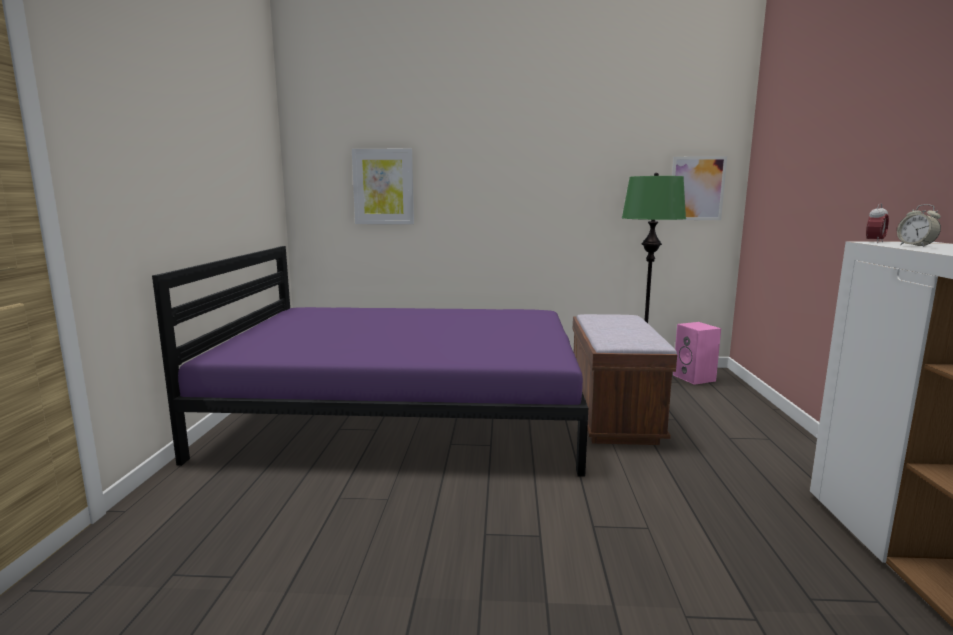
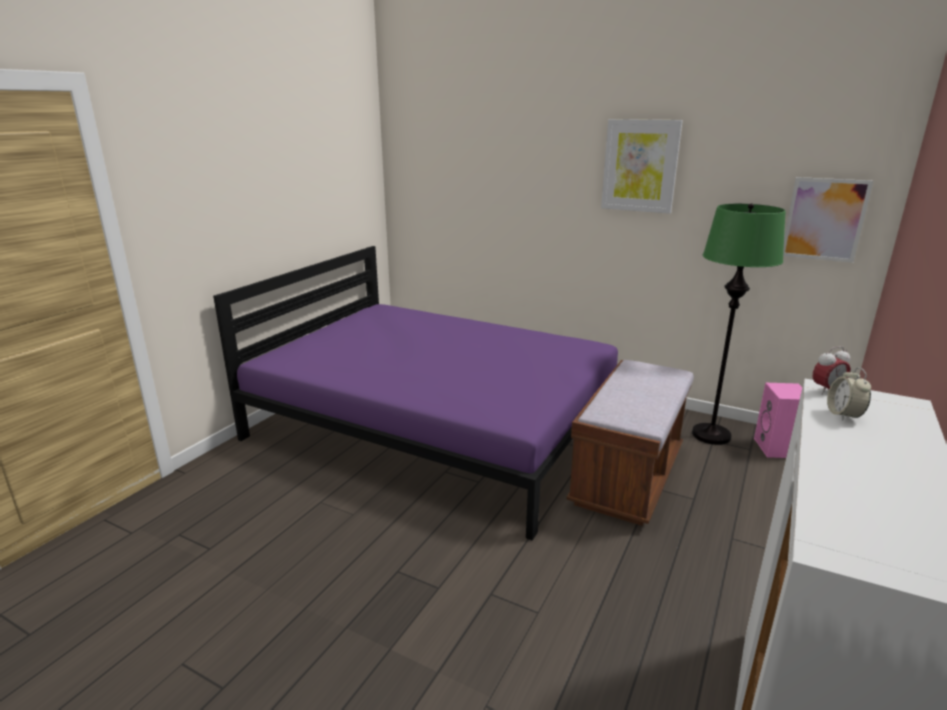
camera: 25 degrees right, 10 degrees up
(383, 187) = (468, 191): picture -> picture (640, 166)

